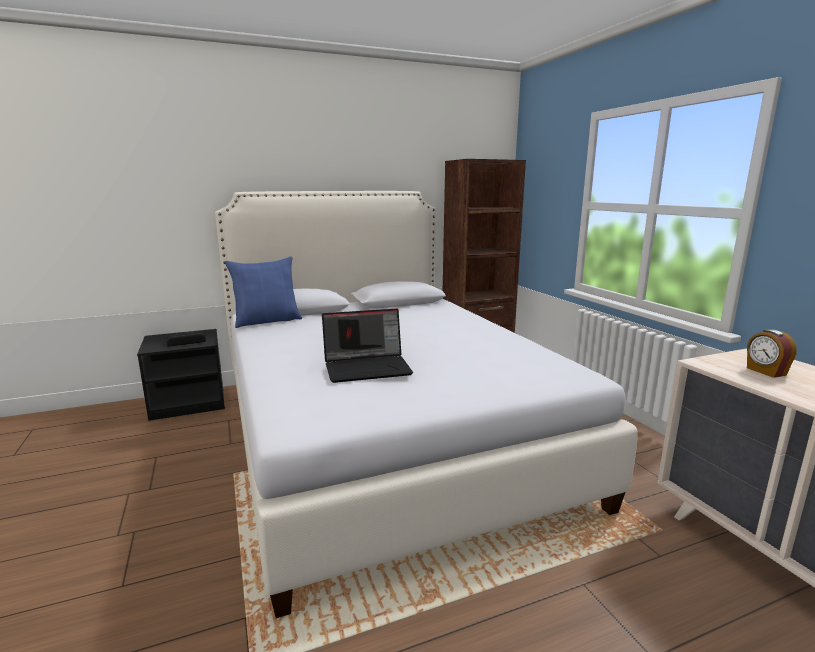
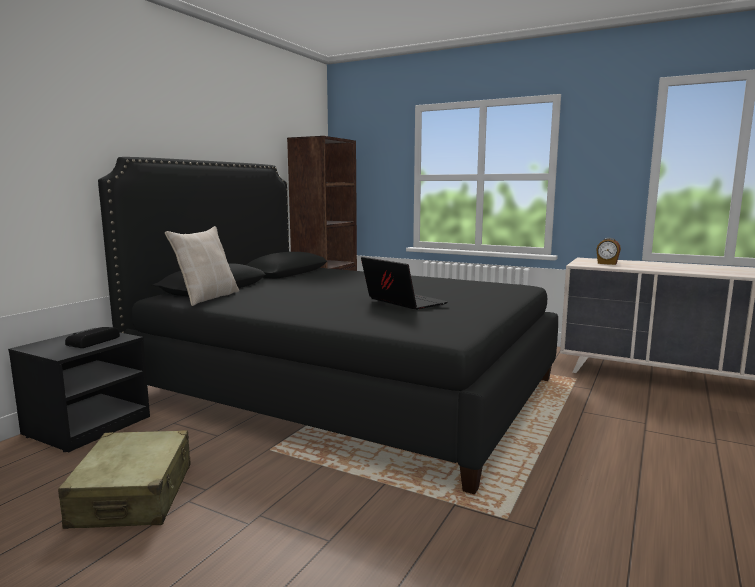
camera: 40 degrees left, 5 degrees down
(117, 472) = (133, 495): none -> beige suitcase
(267, 321) = (207, 297): blue pillow -> beige pillow
(368, 367) = (402, 302): laptop -> laptop turned 75 degrees counterclockwise
(382, 435) = (345, 389): white bed -> black bed

